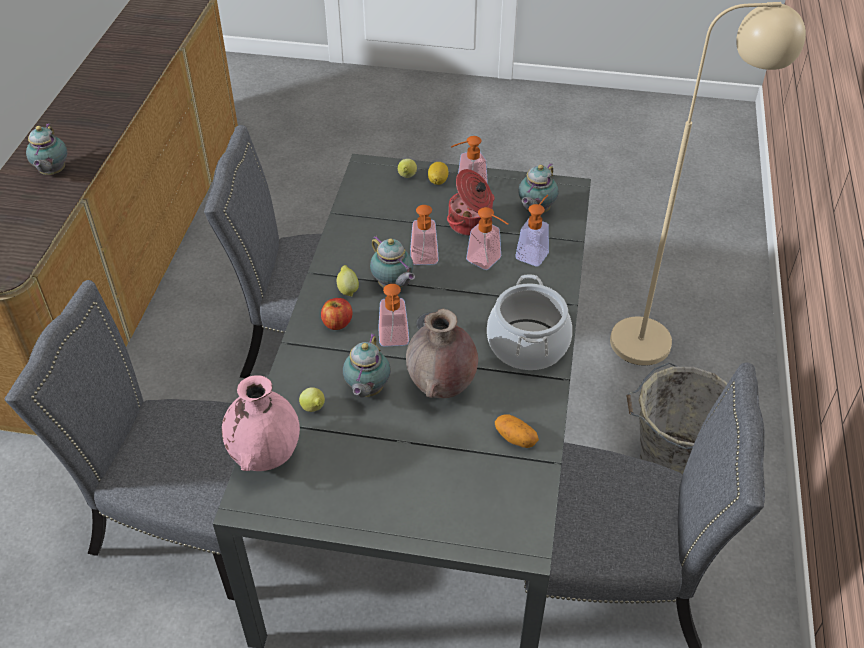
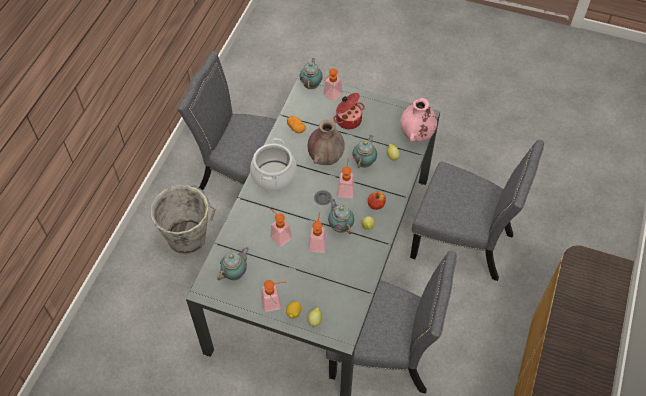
camera: 170 degrees left, 10 degrees up
(52, 173) = (575, 351): teapot -> teapot (311, 85)
(471, 224) = (281, 268): cooking pot -> cooking pot (348, 119)
(534, 252) = (248, 238): soap dispenser -> soap dispenser (330, 96)
(659, 342) = (153, 321): beige floor lamp -> none

